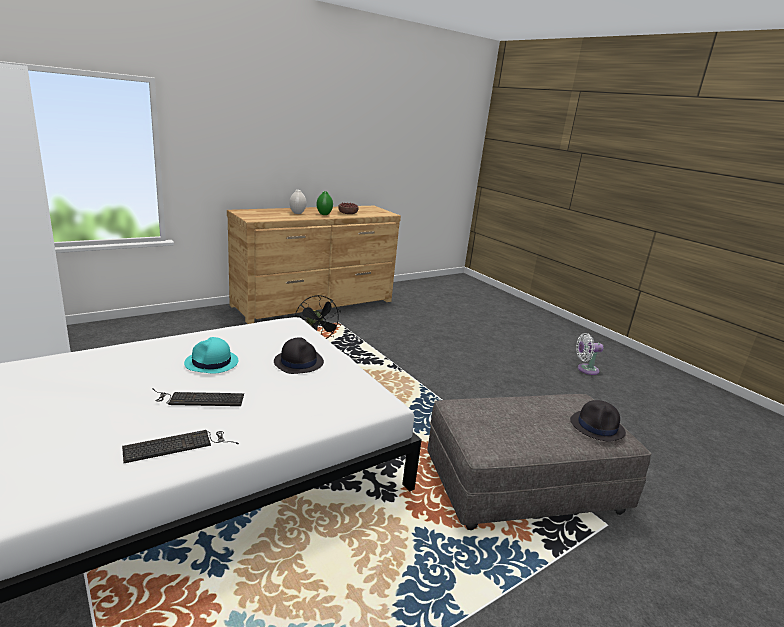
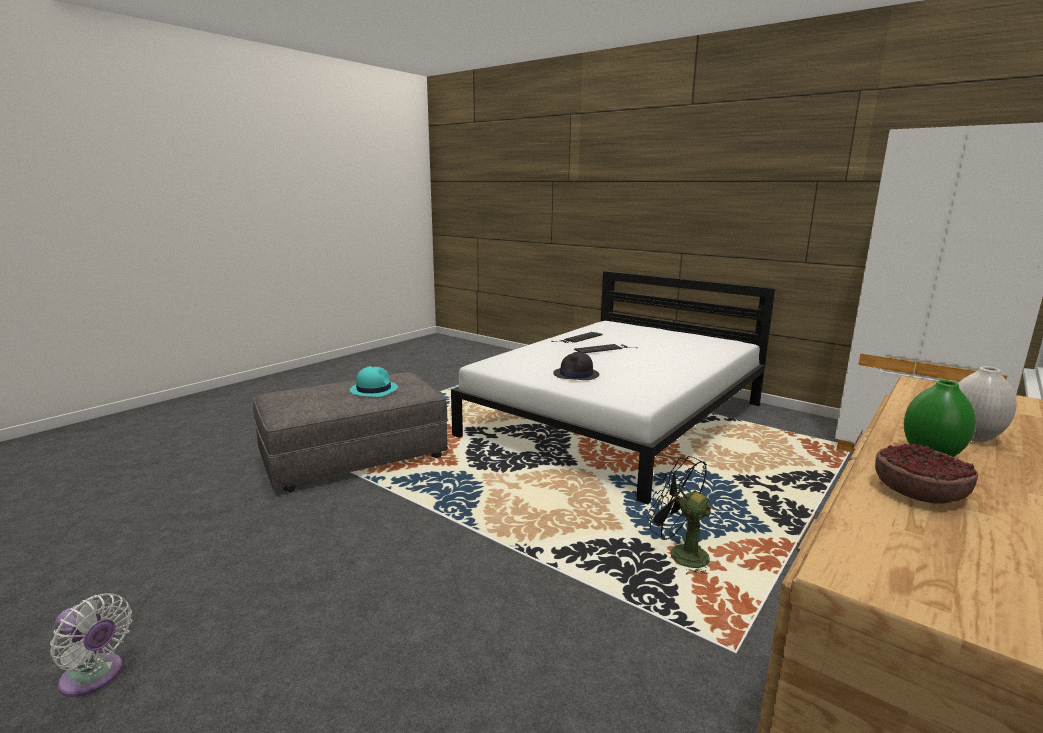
camera: 165 degrees right, 5 degrees down
(211, 363) = (635, 363): turquoise hat -> turquoise hat (373, 389)
(585, 369) = (95, 677): white fan -> white fan turned 45 degrees clockwise
(597, 427) = (294, 394): black hat -> none

